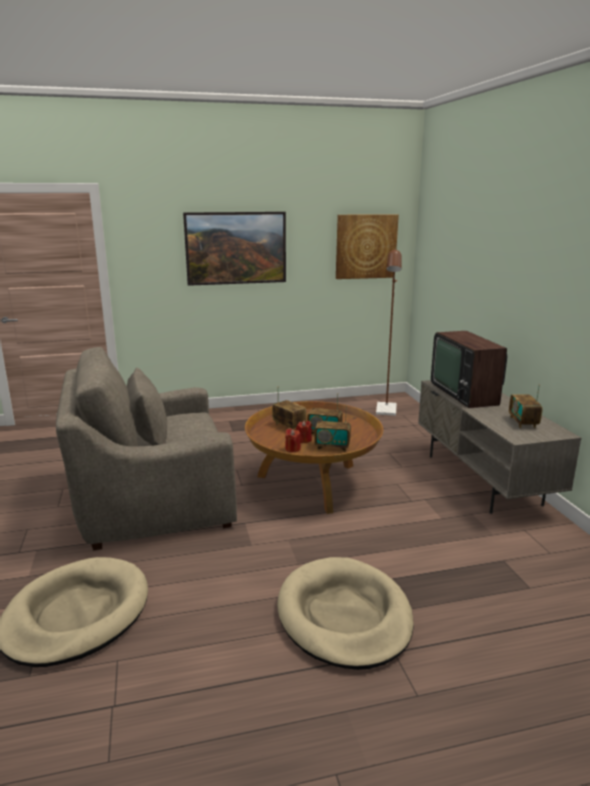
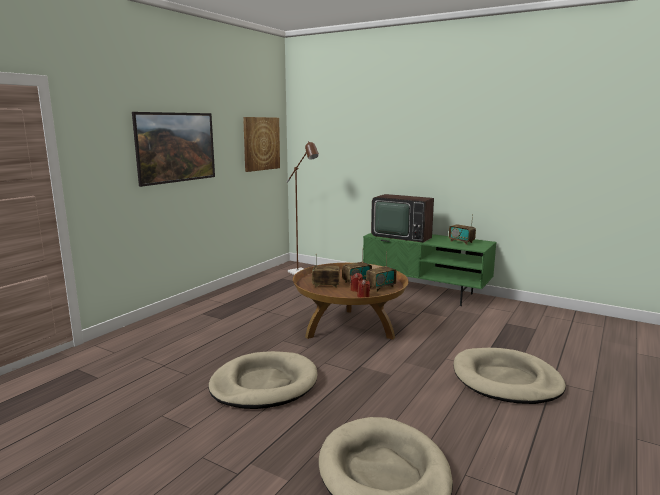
camera: 45 degrees left, 5 degrees down
(151, 499) = (264, 384): grey armchair -> beige dog bed
(483, 479) = (426, 292): grey tv stand -> green tv stand

